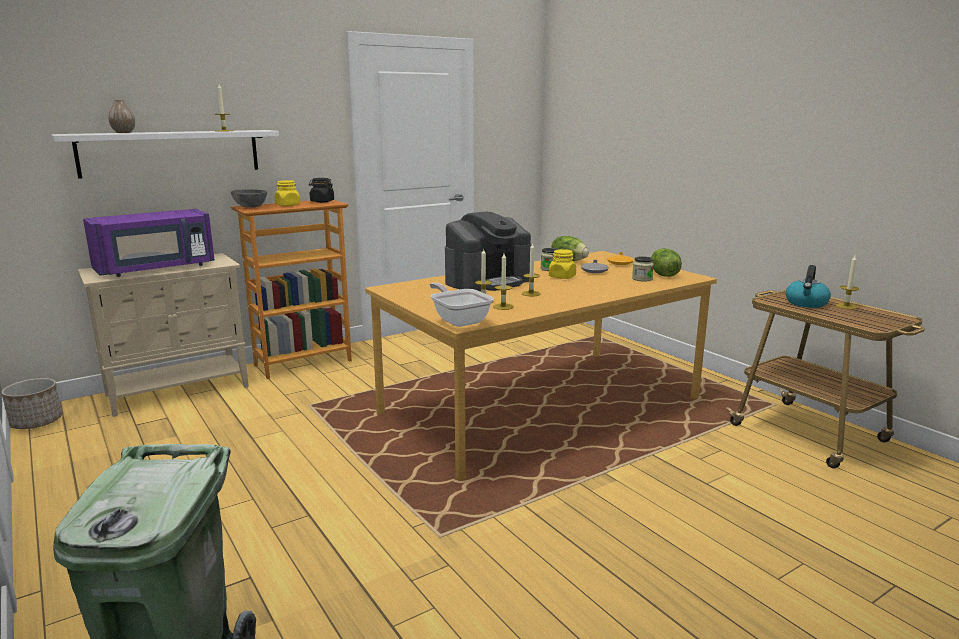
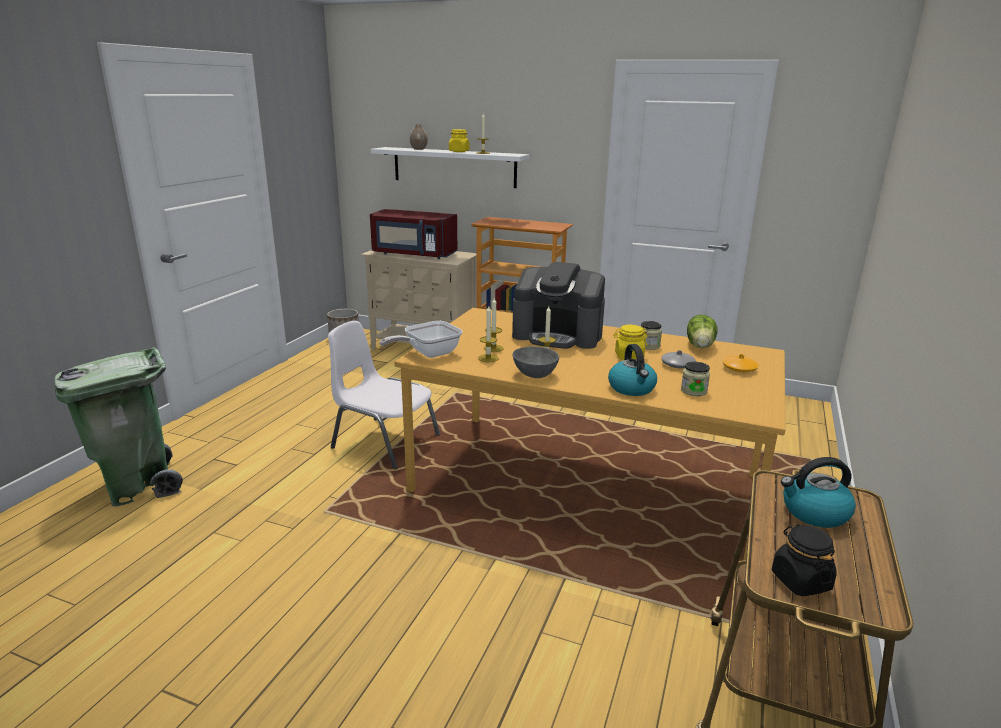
camera: 55 degrees right, 5 degrees up
(156, 269) = (413, 254): purple microwave -> red microwave
(250, 207) = (494, 219): grey bowl -> grey bowl (534, 374)
(288, 205) = (520, 223): yellow jar -> yellow jar (459, 151)
(322, 201) = (554, 225): black jar -> black jar (800, 581)
(346, 467) = (384, 441): none -> white chair
(459, 320) = (428, 353): frying pan -> frying pan turned 150 degrees counterclockwise
(620, 288) = (632, 388): none -> kettle
(663, 275) = (735, 397): lettuce -> none
(846, 306) = (859, 548): candle -> none

